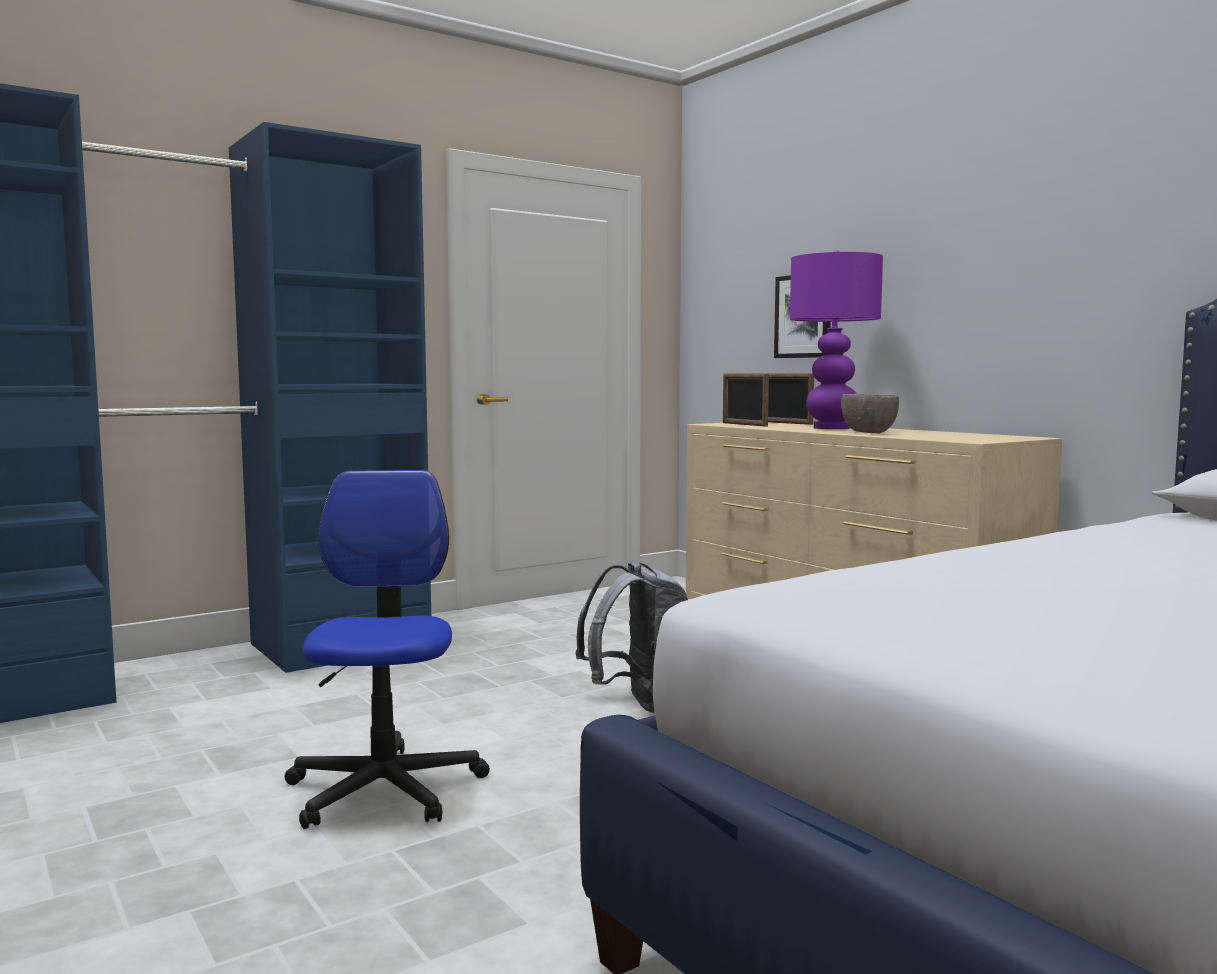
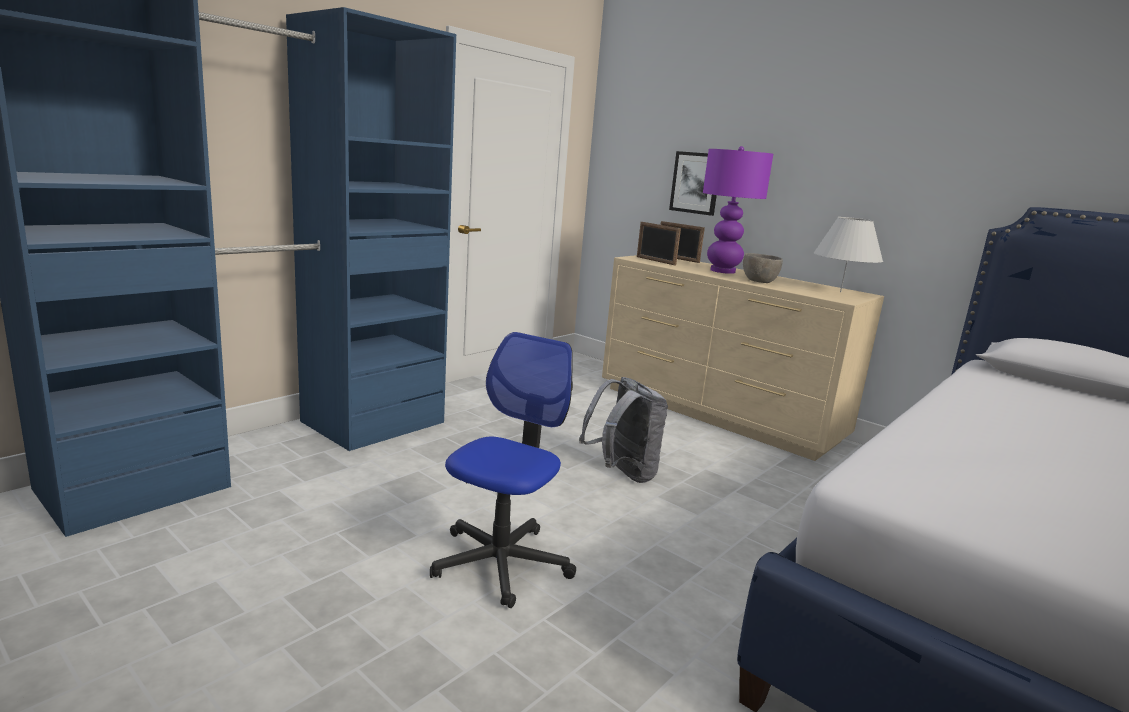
camera: 15 degrees left, 10 degrees up
(384, 789) = (501, 563): office chair -> office chair turned 45 degrees clockwise
(989, 436) = (840, 292): none -> white table lamp

